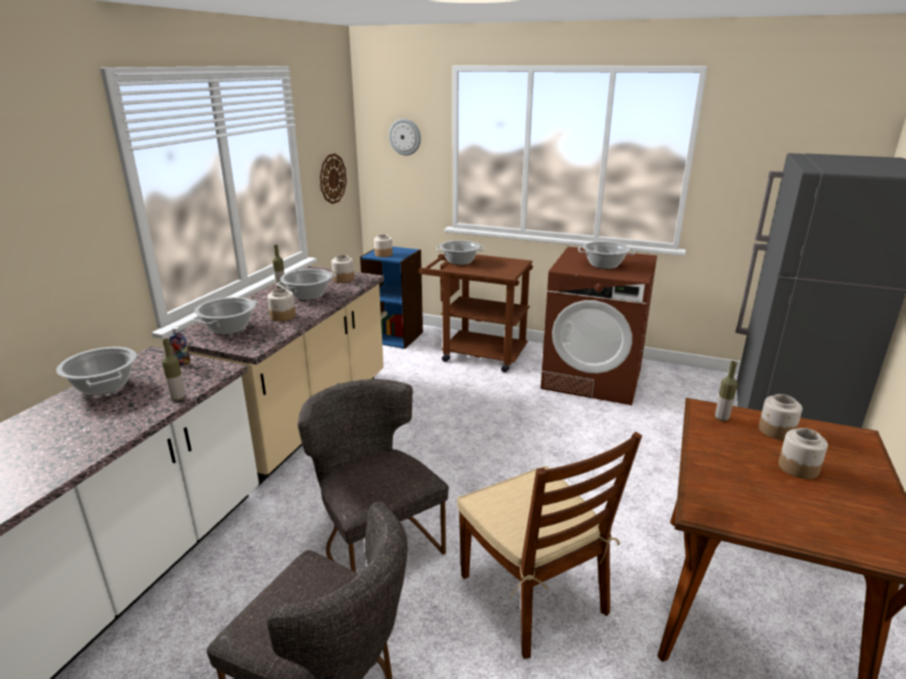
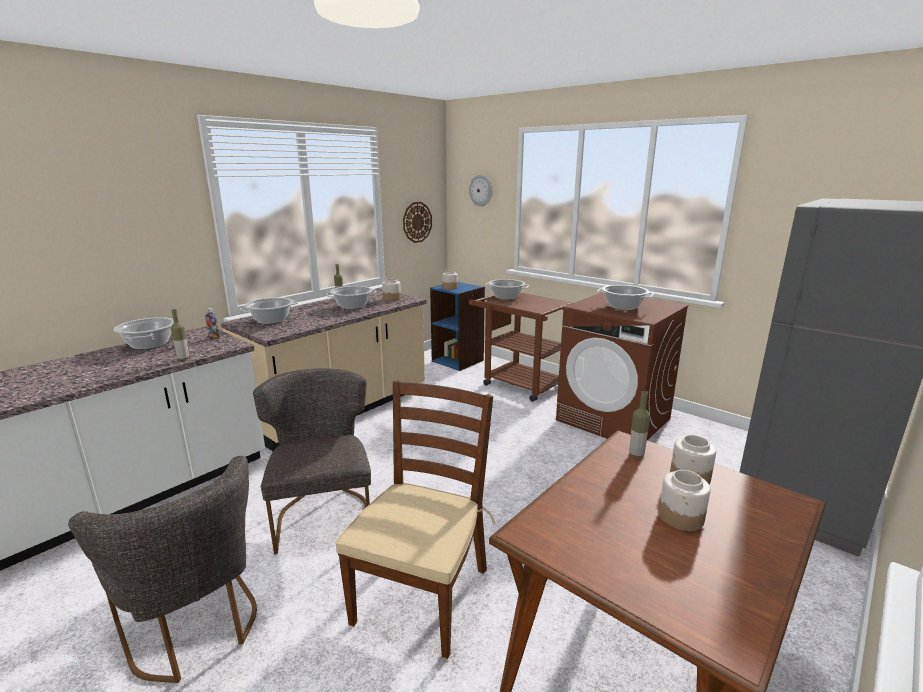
camera: 20 degrees right, 5 degrees down
(283, 316) = (317, 317): jar -> none
(534, 594) = (422, 594): brown chair -> brown chair turned 150 degrees counterclockwise

